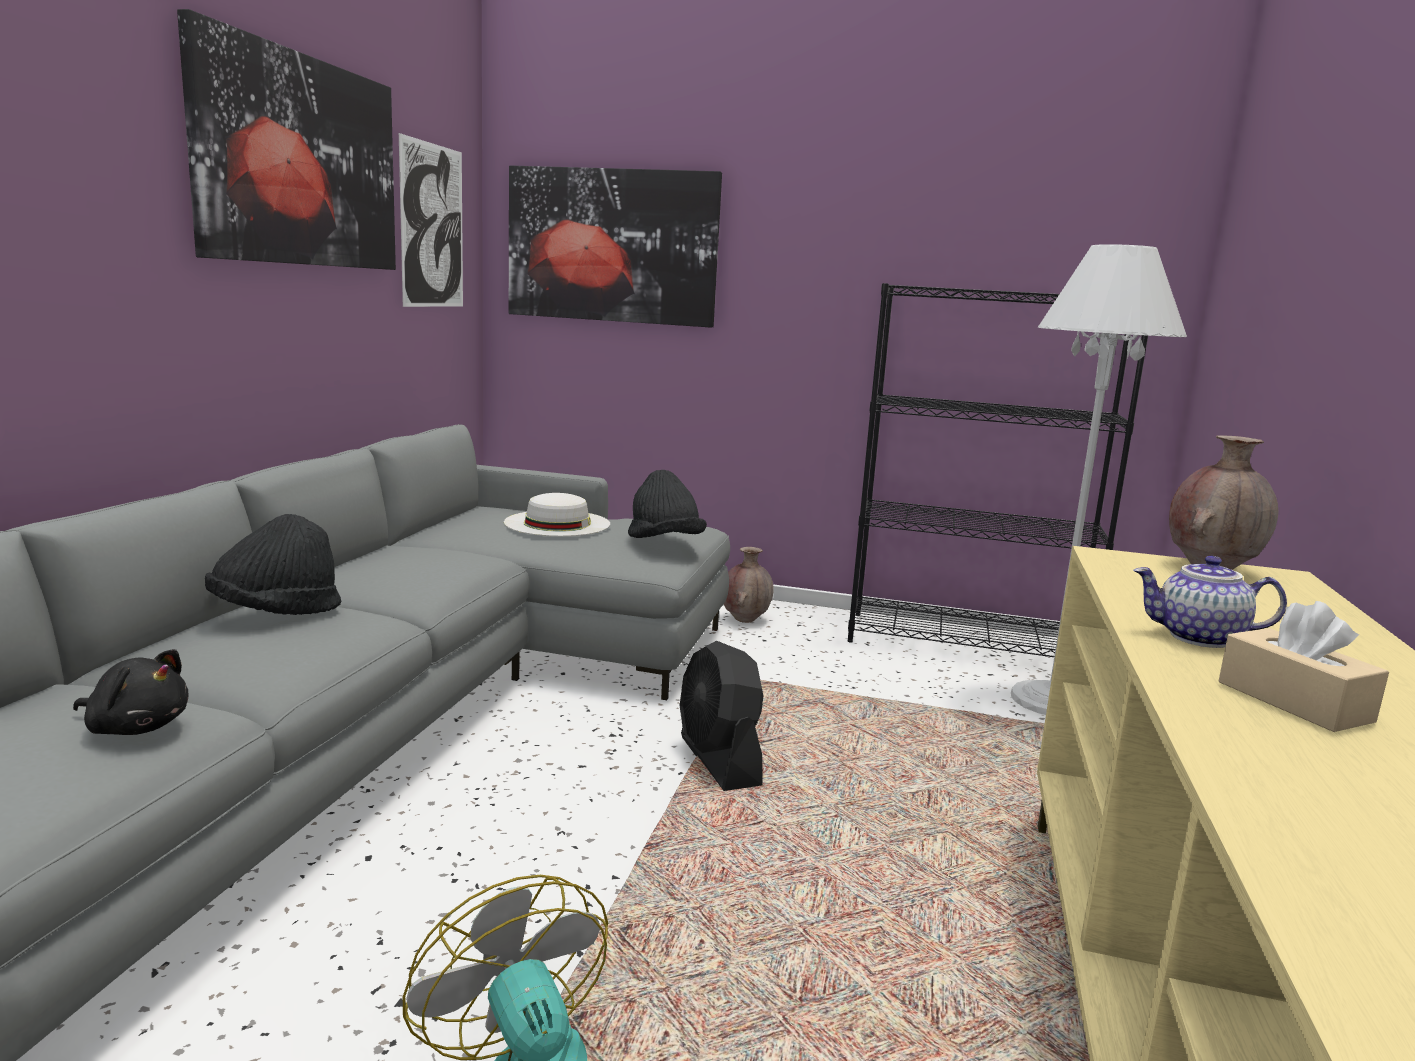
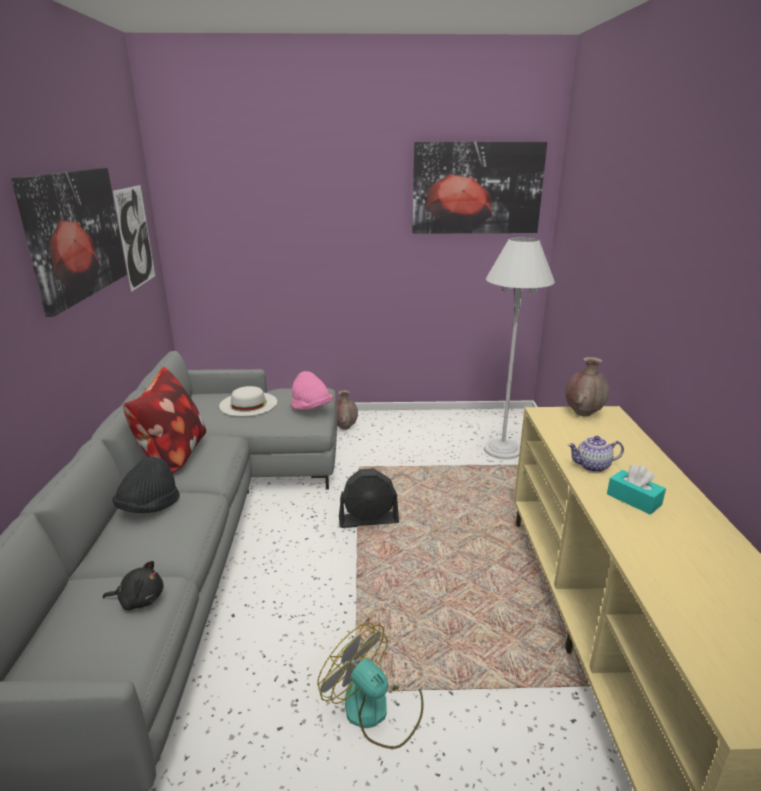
camera: 15 degrees left, 10 degrees up
(377, 563) = (172, 456): none -> pillow
(612, 246) = (239, 231): picture -> picture (477, 188)
(664, 543) = (311, 408): black hat -> pink hat
(719, 761) = (369, 520): black fan -> black fan turned 60 degrees counterclockwise
(966, 643) = (455, 421): black bookcase -> none
(1293, 701) = (633, 499): beige tissue box -> turquoise tissue box

